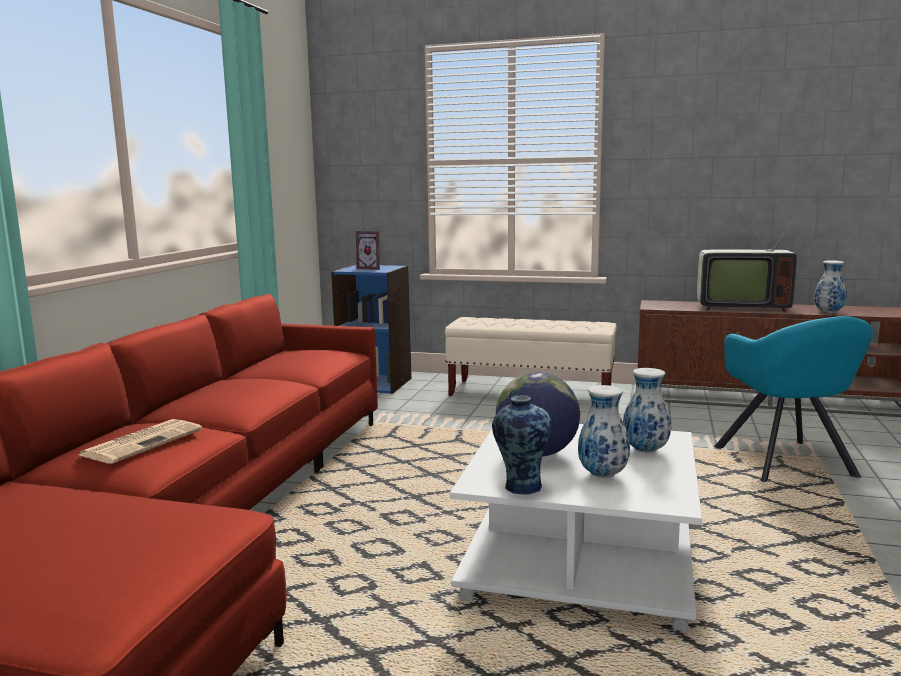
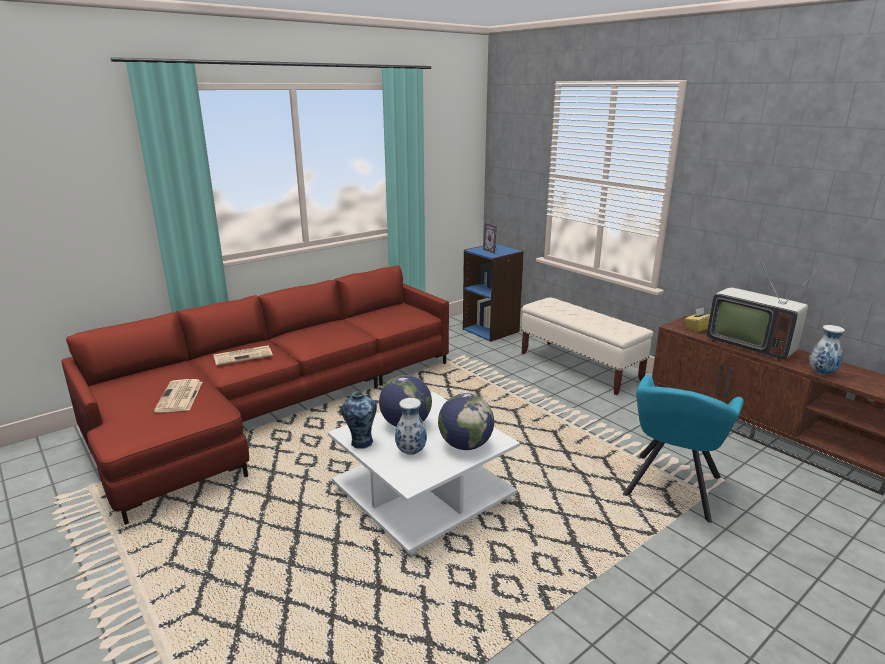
camera: 35 degrees right, 10 degrees up
(109, 521) = (180, 397): none -> newspaper
(646, 450) = (465, 445): vase -> globe
(673, 305) = (698, 328): none -> yellow tissue box

